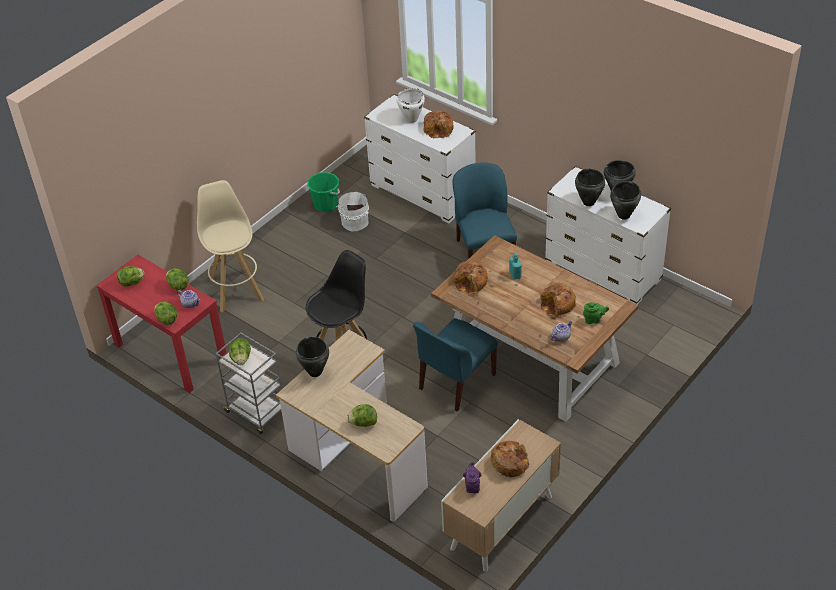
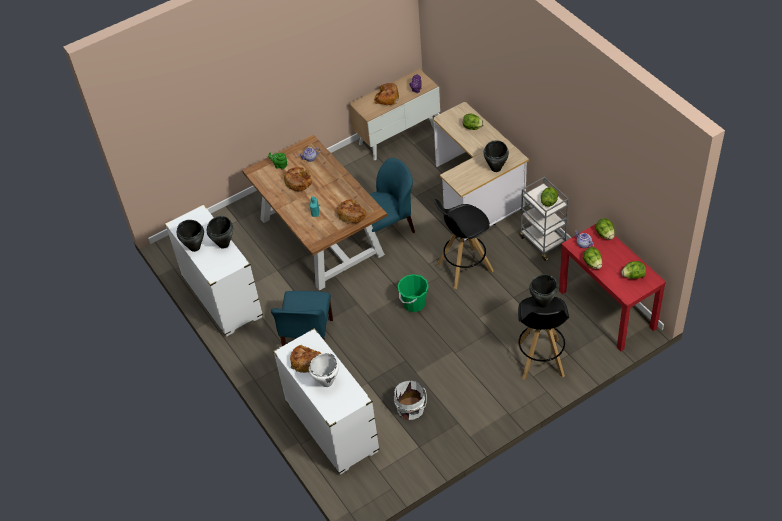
camera: 160 degrees left, 5 degrees up
(236, 289) = (540, 359): beige stool -> black stool
(326, 205) = (432, 439): green bucket -> green bucket (414, 304)
(624, 215) = (205, 225): black cooking pot -> black cooking pot (542, 303)

